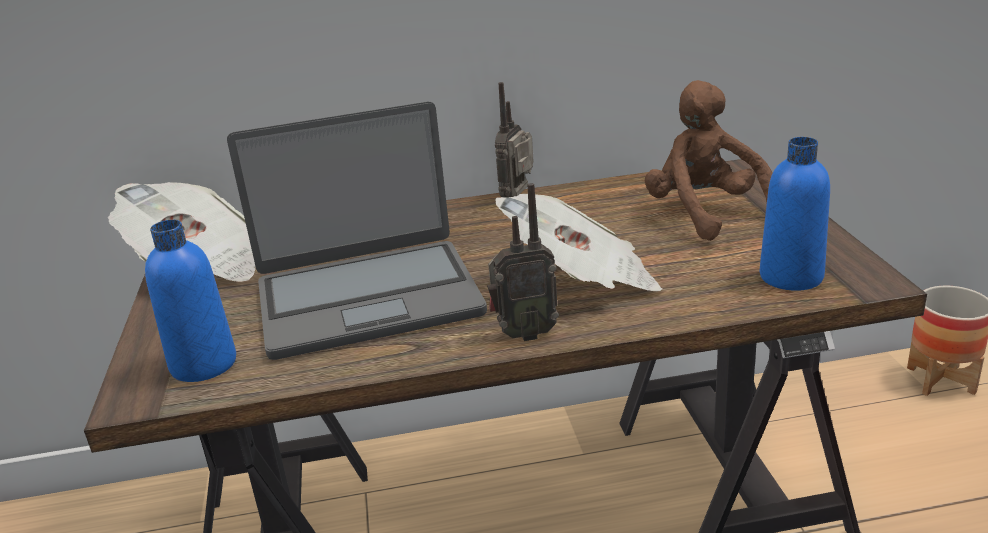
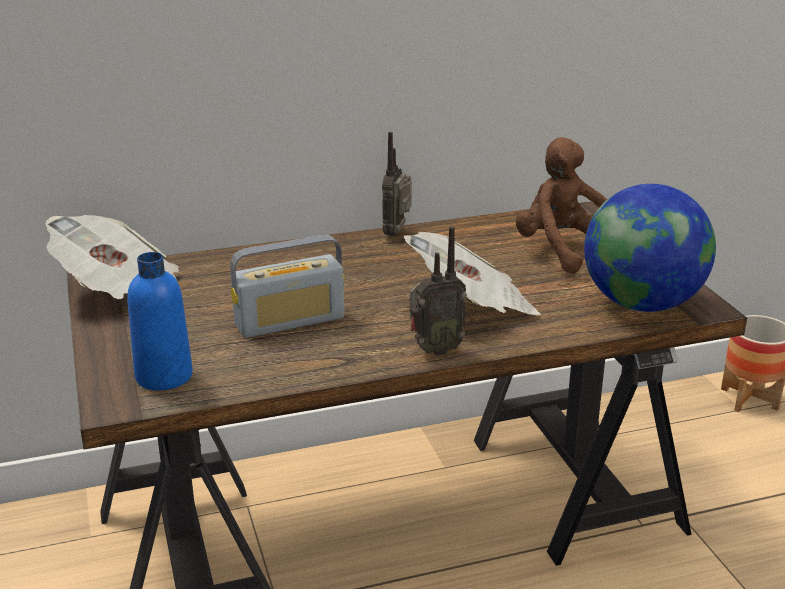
camera: 10 degrees left, 0 degrees up
(368, 298) = (290, 321): laptop -> radio
(791, 277) = (642, 304): blue bottle -> globe

